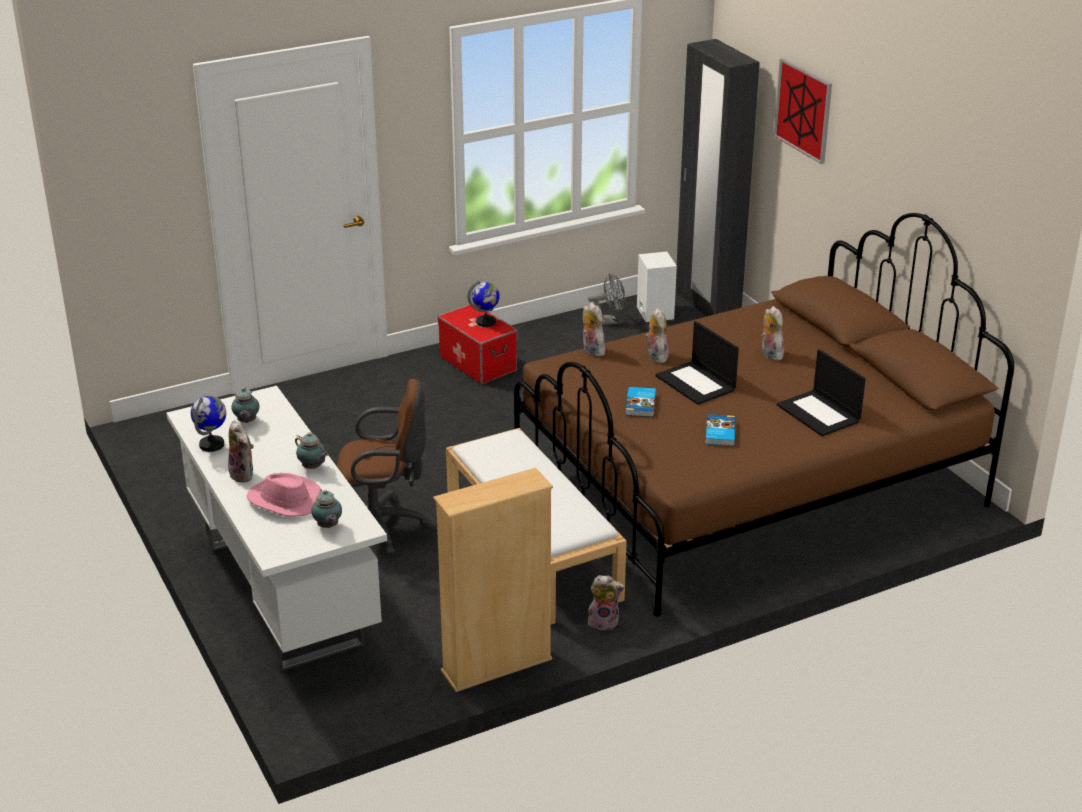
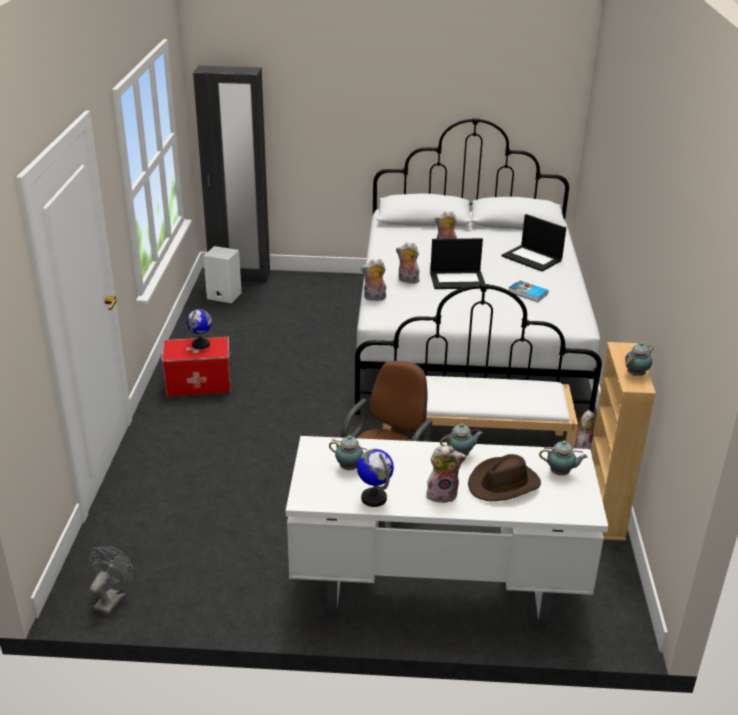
camera: 60 degrees left, 0 degrees up
(284, 501) = (504, 484): pink hat -> brown hat
(477, 497) = (636, 374): none -> teapot
(608, 321) = (211, 315): grey fan -> grey fan (112, 599)
(641, 404) = (466, 305): book -> none
(747, 485) = (468, 341): brown bed -> white bed
(803, 110) = (317, 89): picture -> none
(819, 413) = (532, 258): laptop -> laptop turned 45 degrees clockwise

